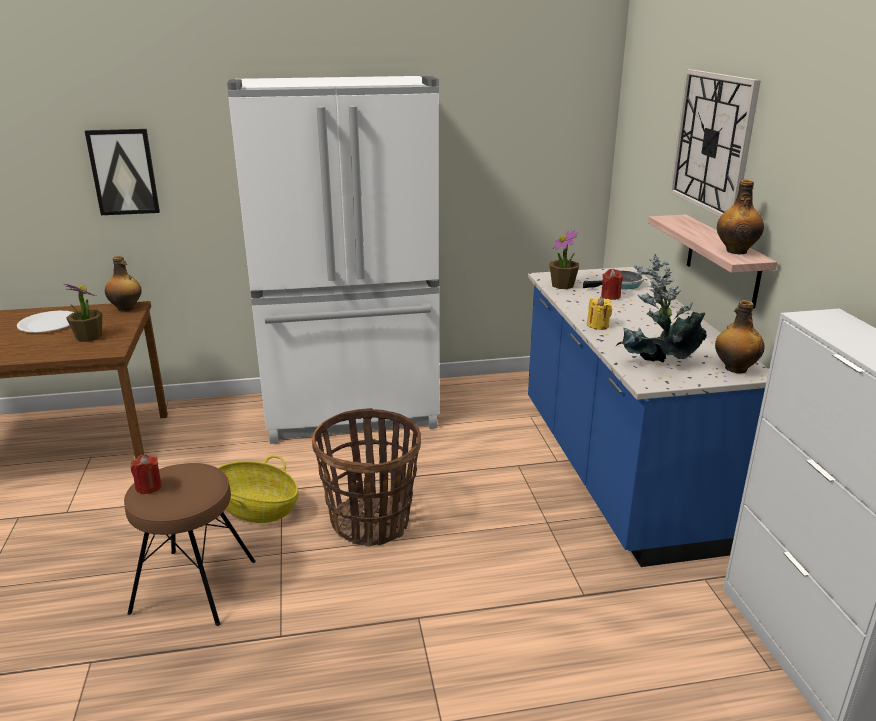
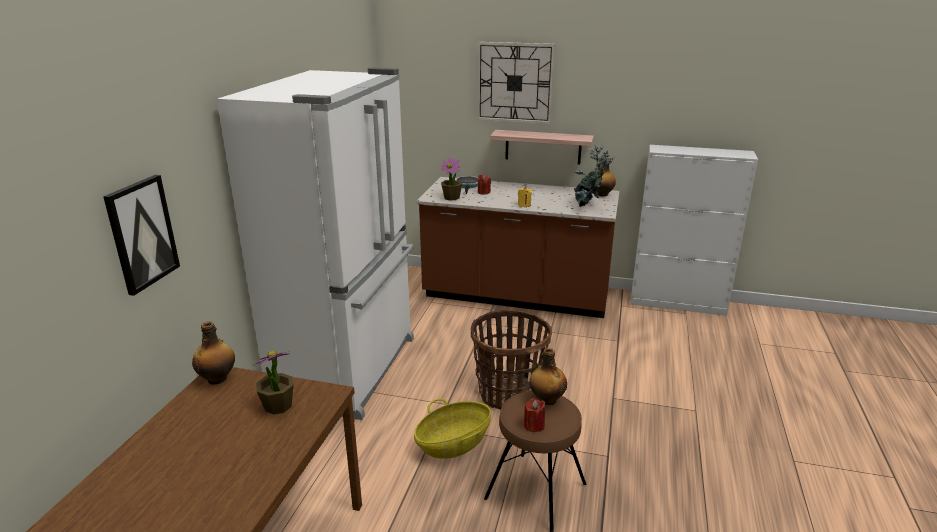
camera: 65 degrees left, 0 degrees up
(48, 324) = (199, 433): white plate -> none
(616, 471) = (516, 296): blue counter -> brown counter
(736, 251) = (572, 136): bottle -> bottle (547, 399)

